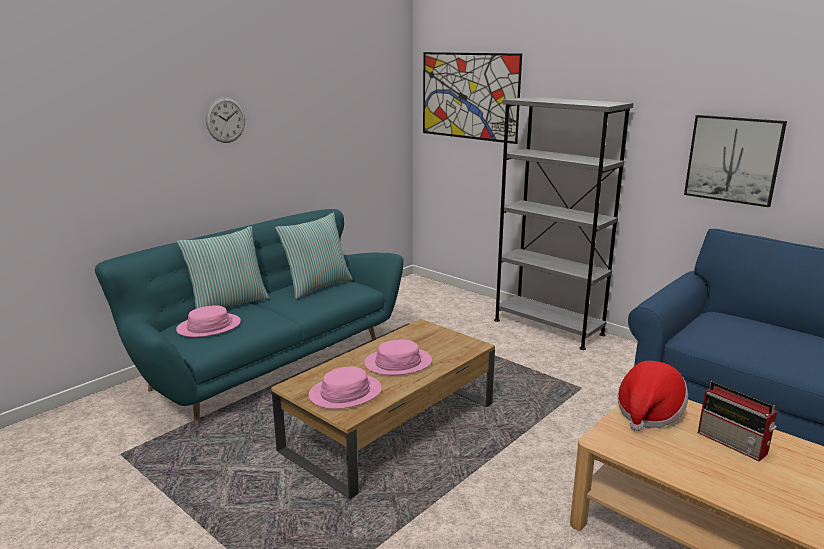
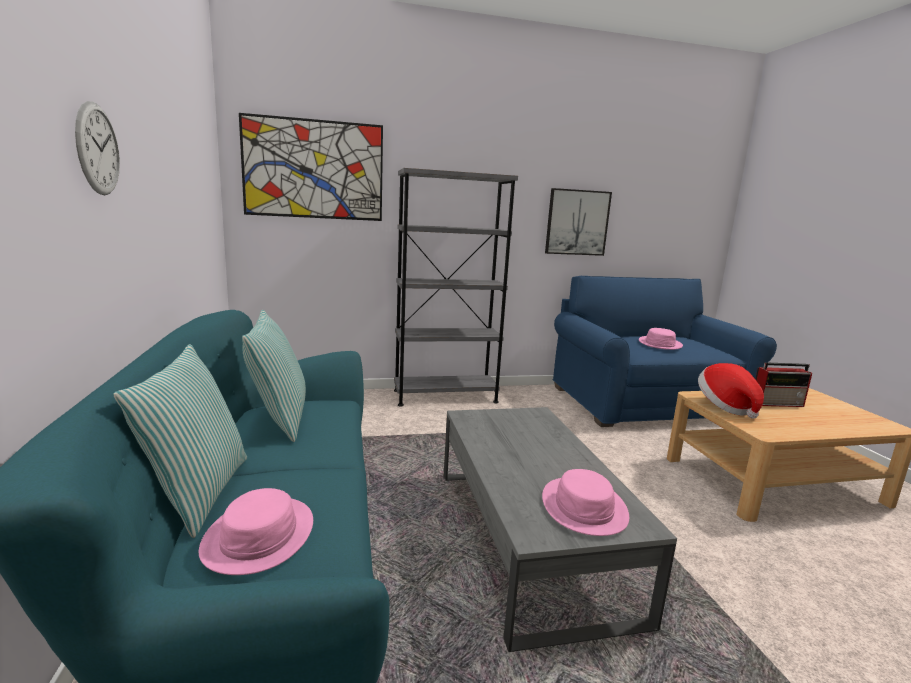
camera: 55 degrees left, 5 degrees down
(392, 426) = (528, 537): brown coffee table -> grey coffee table
(398, 363) = (537, 454): pink hat -> pink hat (659, 344)

